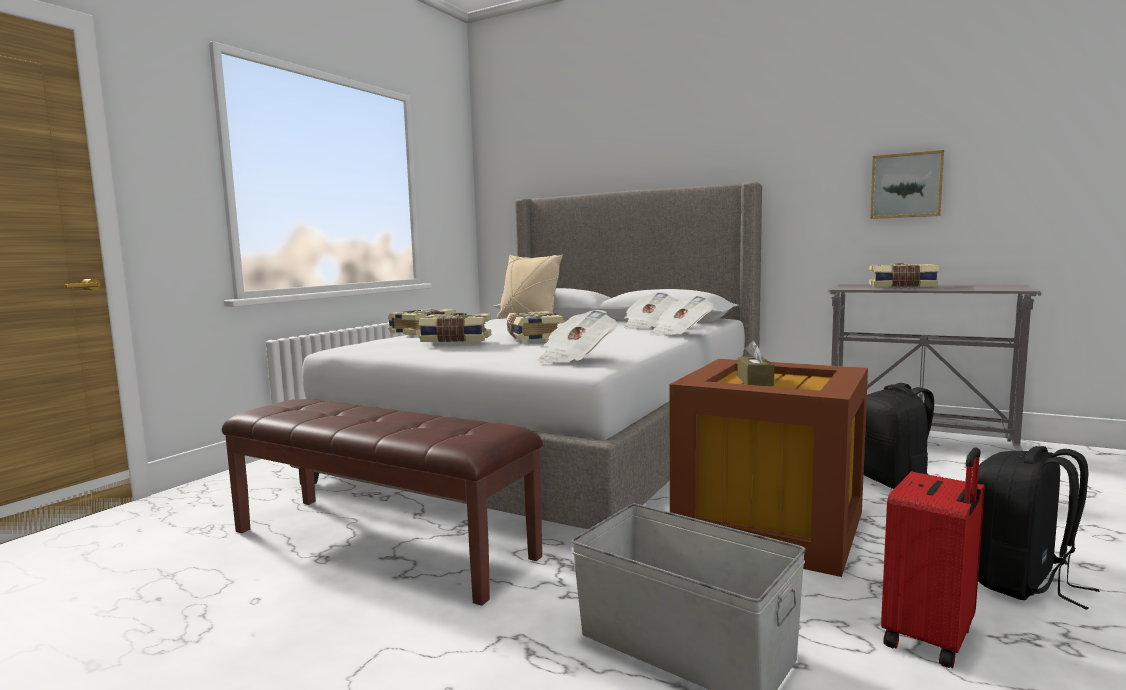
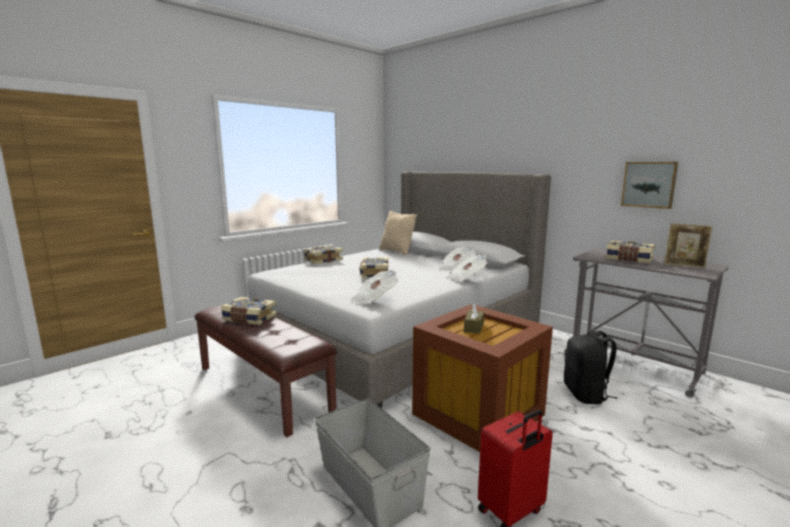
camera: 15 degrees right, 5 degrees up
(456, 340) = (327, 273): book -> book (249, 319)
(979, 286) = (684, 265): none -> picture frame
(1021, 583) = (604, 487): black backpack -> none

